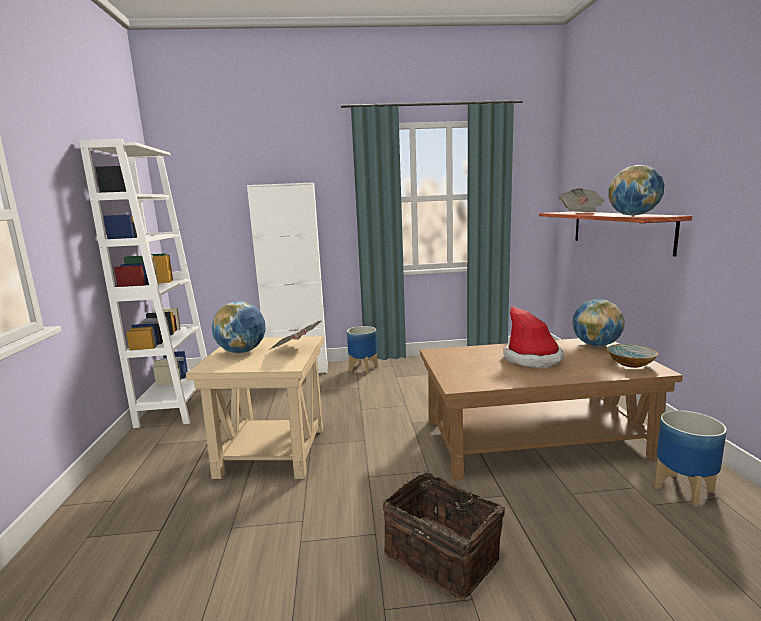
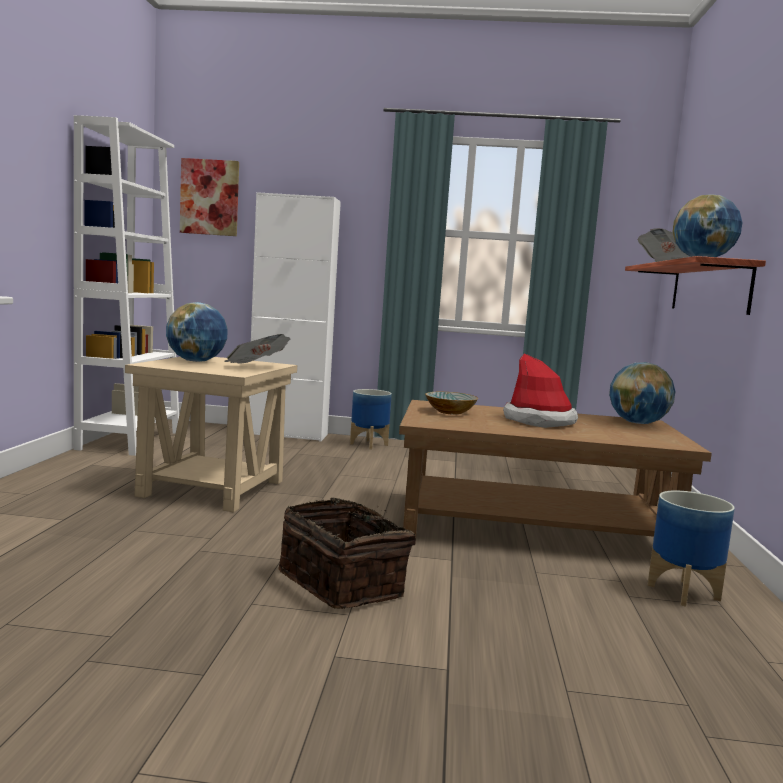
camera: 10 degrees right, 5 degrees down
(203, 190) = (209, 197): none -> picture
(631, 364) = (658, 438): bowl -> bowl (451, 412)

